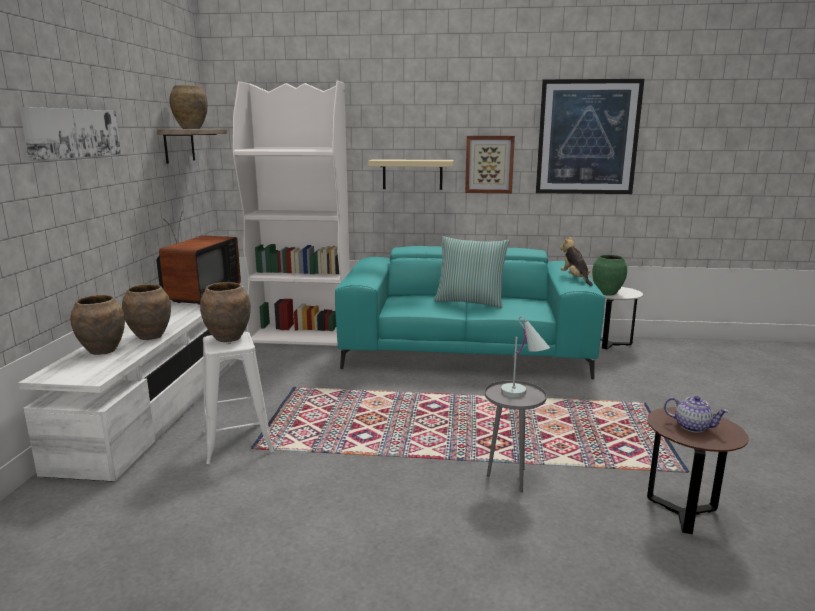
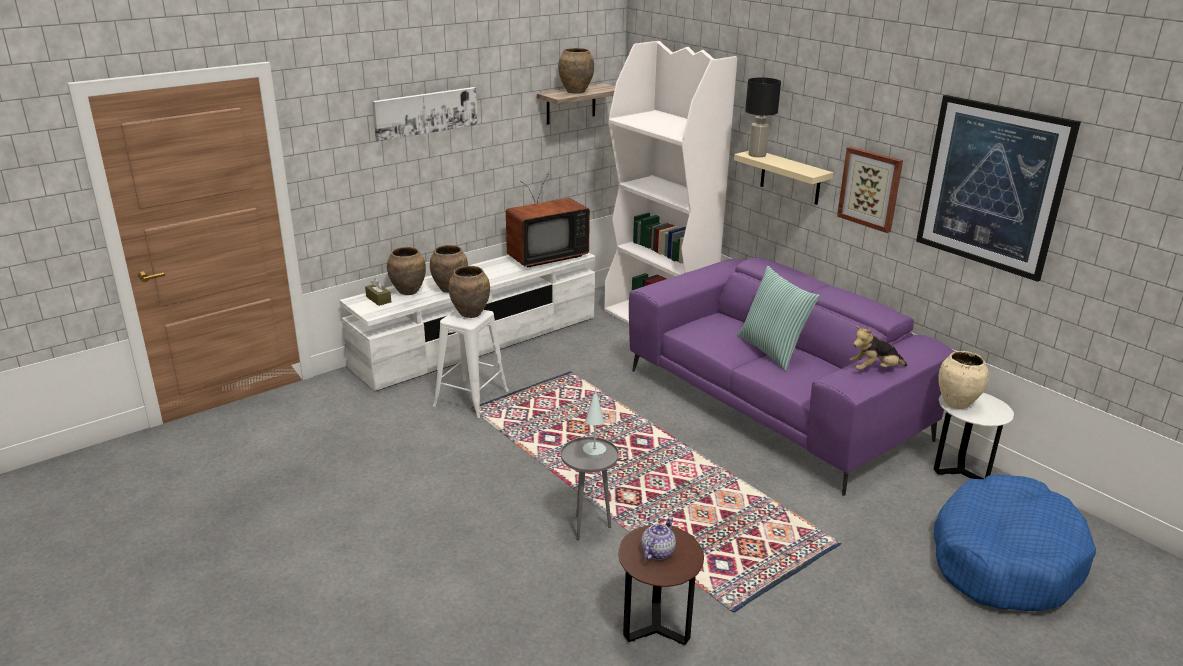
camera: 45 degrees right, 10 degrees up
(76, 366) = (378, 299): none -> brown tissue box
(385, 159) = (757, 155): none -> black table lamp
(465, 352) = (773, 404): turquoise sofa -> purple sofa
(575, 279) = (874, 370): plush toy -> plush toy turned 135 degrees counterclockwise
(606, 293) = (956, 403): green vase -> beige vase
(693, 427) = (657, 551): teapot -> teapot turned 135 degrees counterclockwise
(707, 372) = (1004, 559): none -> blue dog bed

